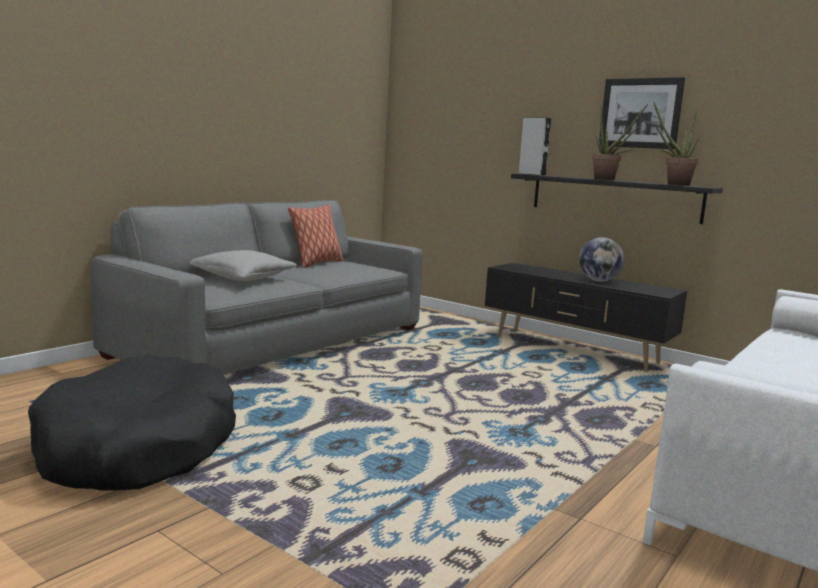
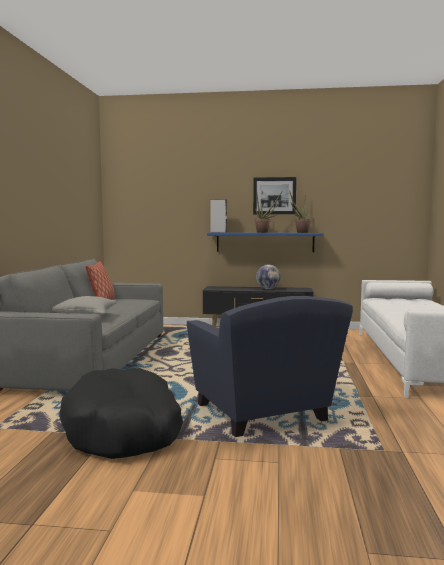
camera: 30 degrees left, 5 degrees down
(343, 489) = (265, 414): none -> blue armchair
(614, 197) = (265, 242): black shelf -> blue shelf

